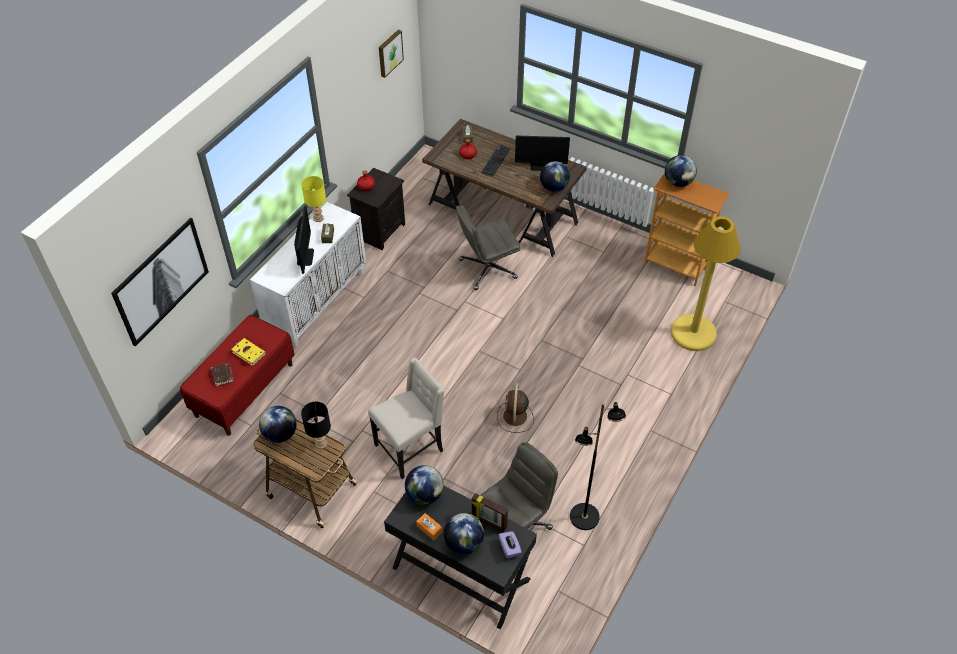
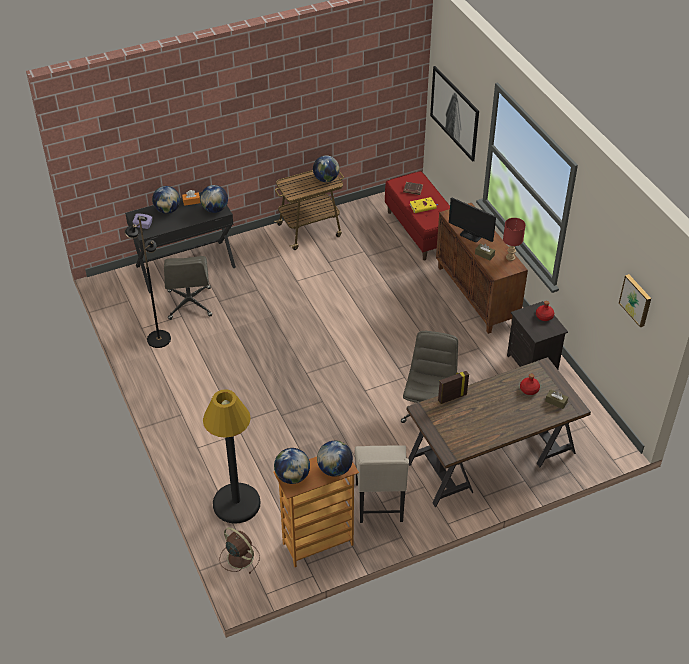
camera: 125 degrees right, 5 degrees down
(317, 302) = (477, 295): white cabinet -> brown cabinet
(318, 218) = (510, 257): yellow table lamp -> red table lamp
(321, 443) = (301, 192): black table lamp -> none
(410, 448) = (296, 285): beige chair -> beige chair (380, 504)
(489, 522) = (168, 225): picture frame -> picture frame (452, 397)
(496, 161) = (505, 404): keyboard -> none
(515, 417) = (268, 347): brown fan -> brown fan (239, 557)
(541, 166) = (472, 432): monitor -> none
(554, 187) = (435, 424): globe -> globe (292, 476)
(693, 333) = (236, 503): yellow floor lamp -> black floor lamp

